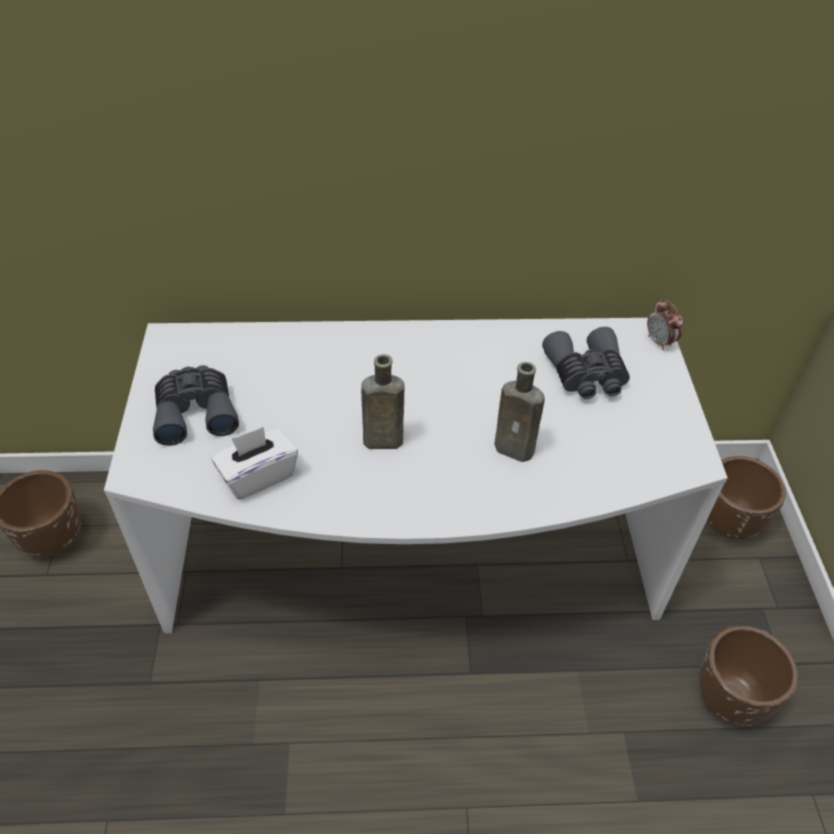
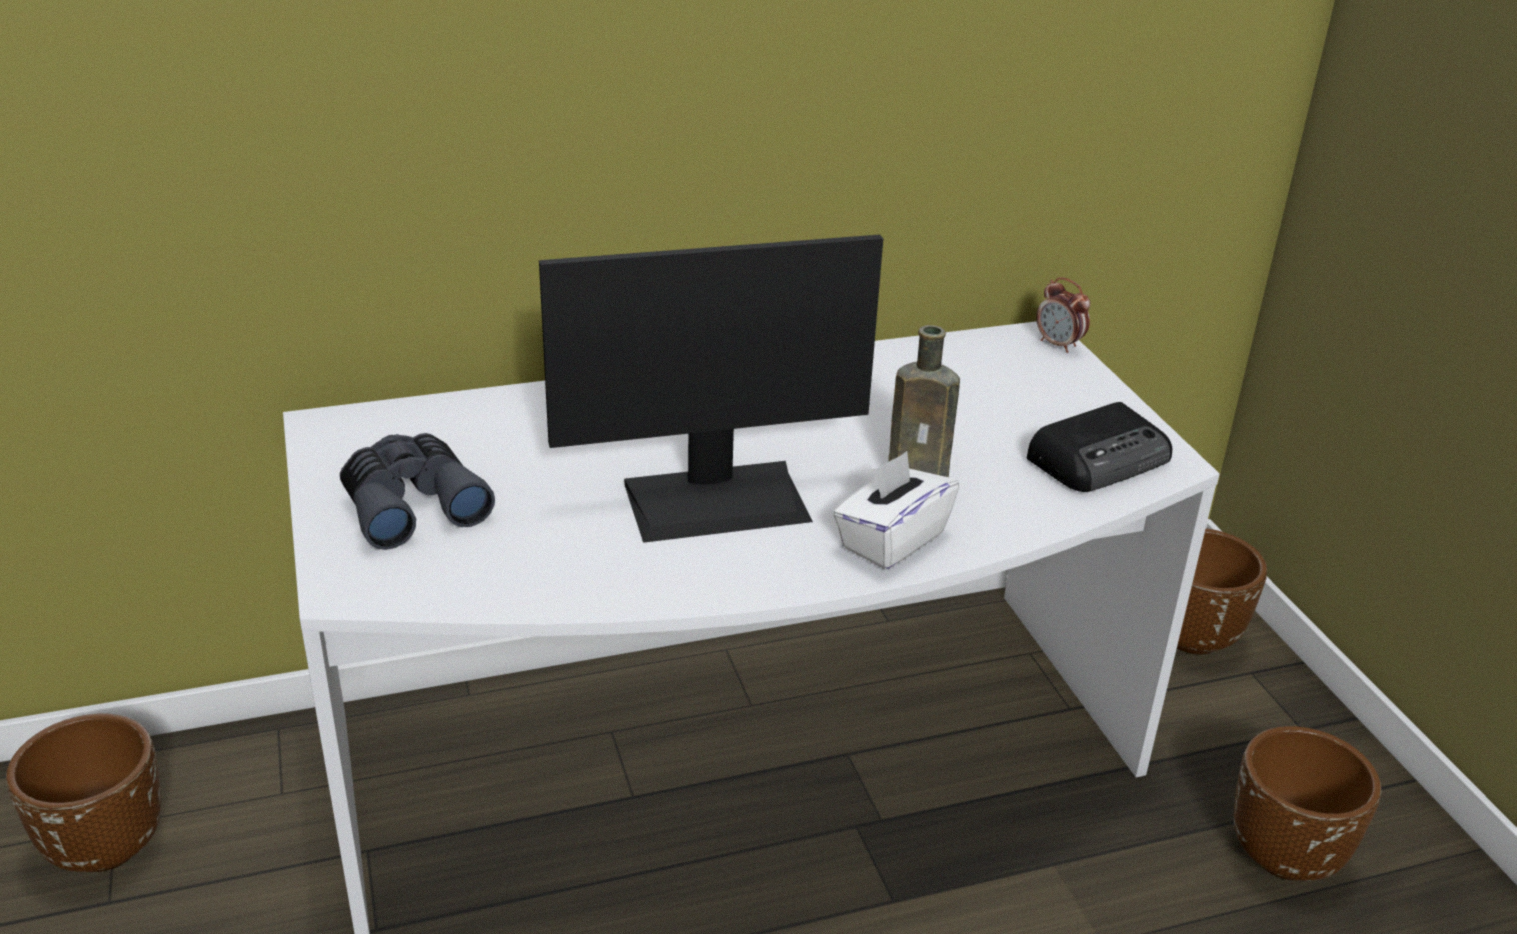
camera: 15 degrees left, 15 degrees down
(257, 476) = (547, 565): white tissue box -> white tissue box (891, 540)
(380, 441) = (717, 500): brown bottle -> monitor
(586, 375) = (977, 391): grey binoculars -> none
(647, 450) = (1100, 459): none -> radio

